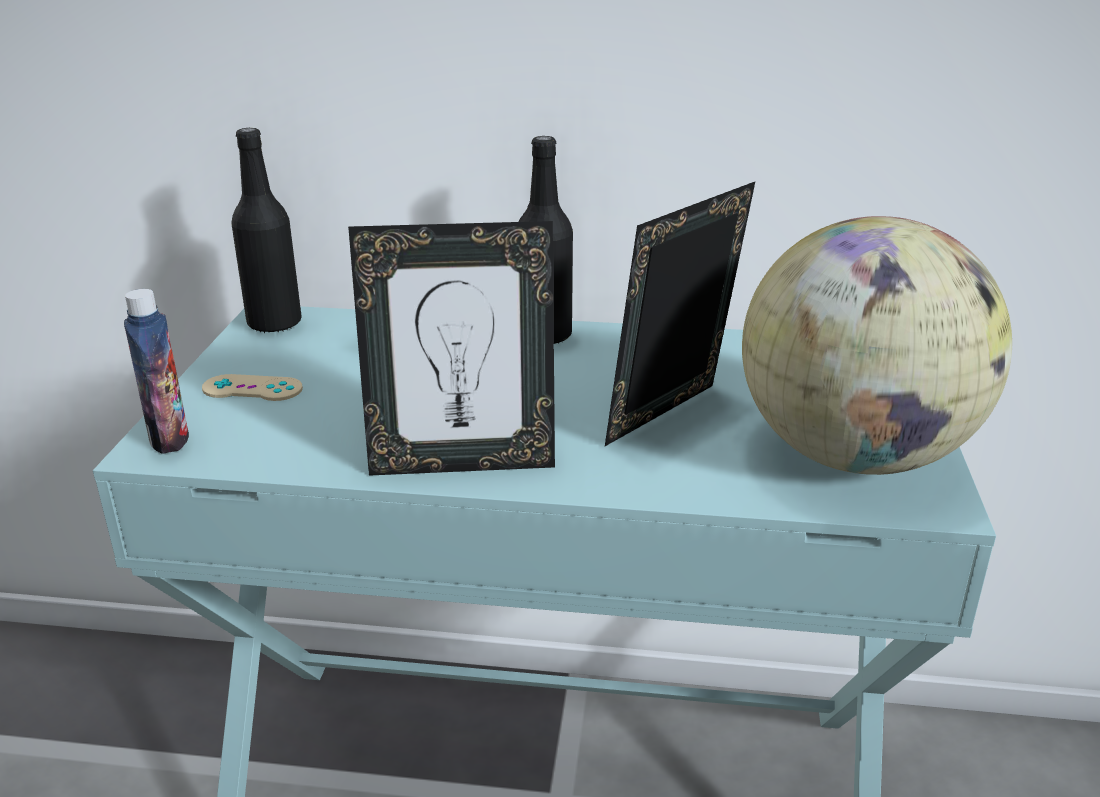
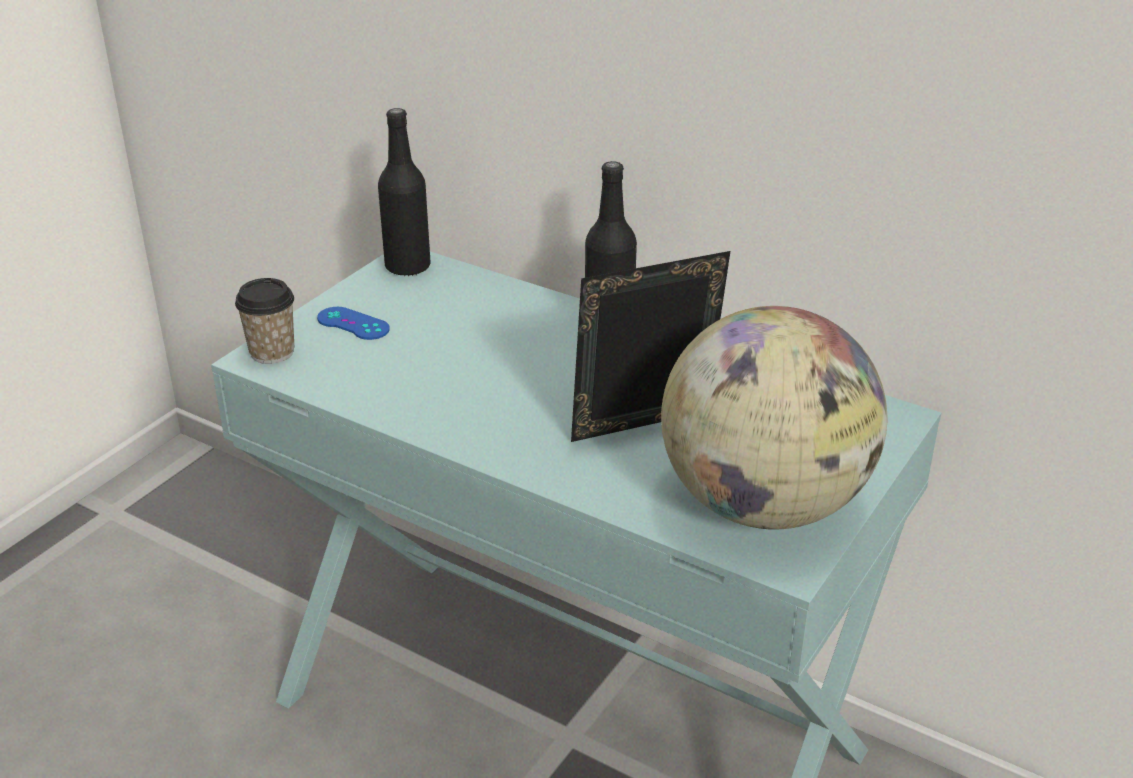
camera: 25 degrees right, 5 degrees up
(169, 438) = (272, 352): bottle -> cup
(252, 388) = (353, 324): beige game controller -> blue game controller
(462, 463) = (455, 426): picture frame -> none

